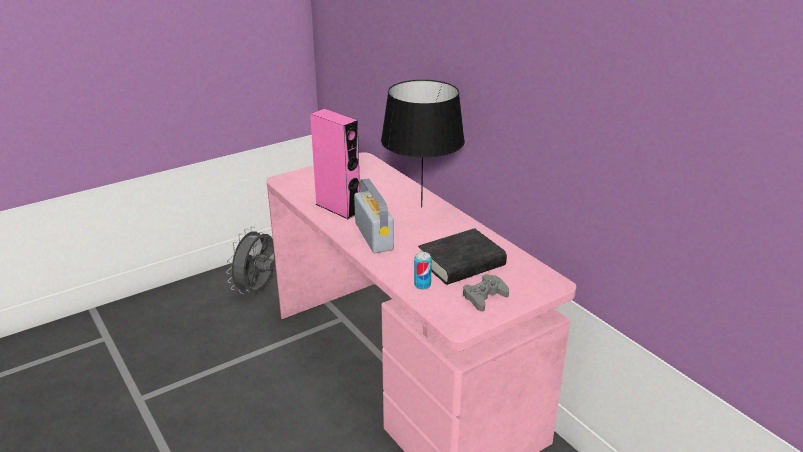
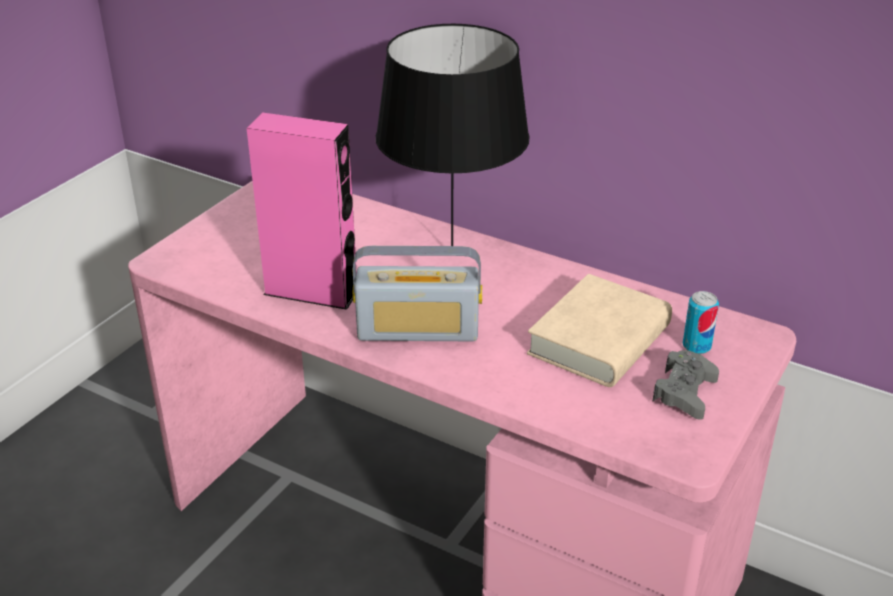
camera: 25 degrees left, 5 degrees up
(257, 290) = (101, 469): grey fan -> none
(373, 236) = (418, 330): radio -> radio turned 135 degrees clockwise
(422, 285) = (572, 399): can -> can (696, 346)
(461, 263) = (599, 340): black book -> beige book

